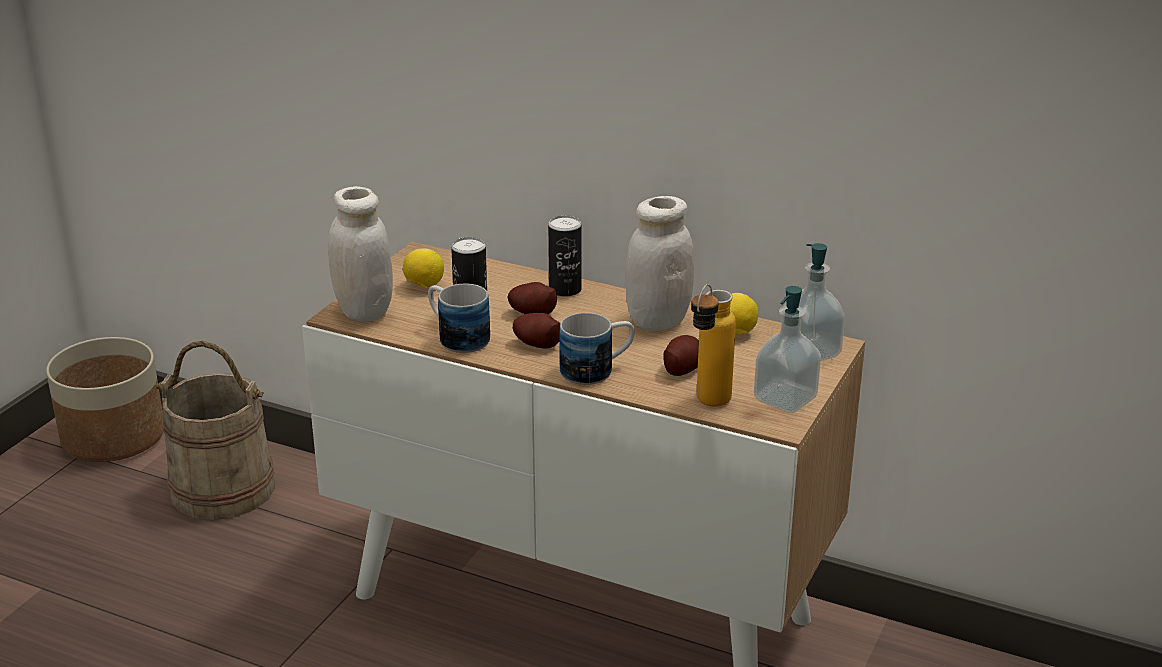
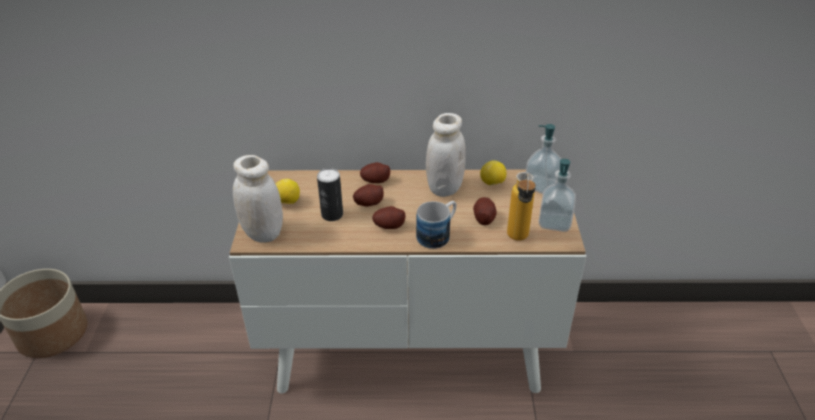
camera: 25 degrees left, 10 degrees up
(223, 488) = (150, 346): beige bucket -> none
(456, 337) = (336, 235): mug -> none
(565, 290) = (375, 181): can -> potato

